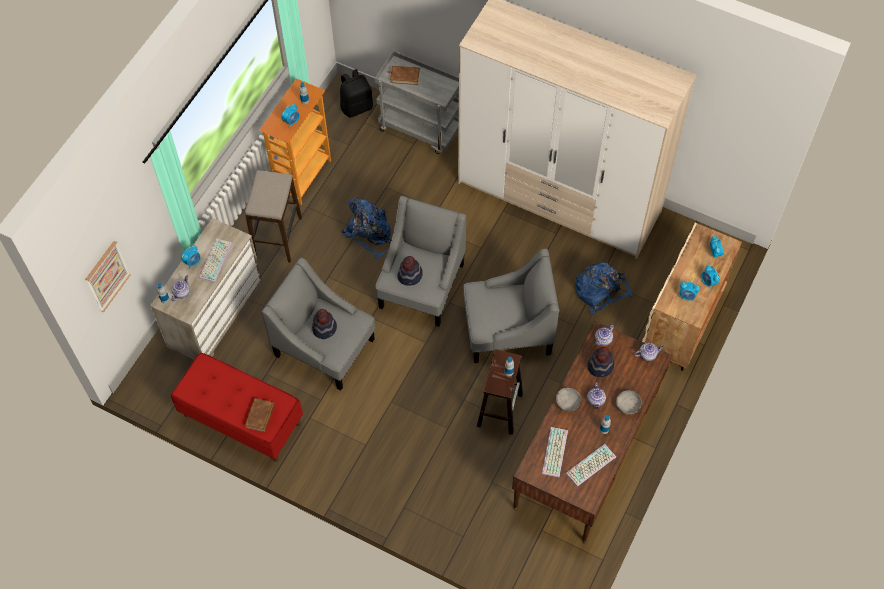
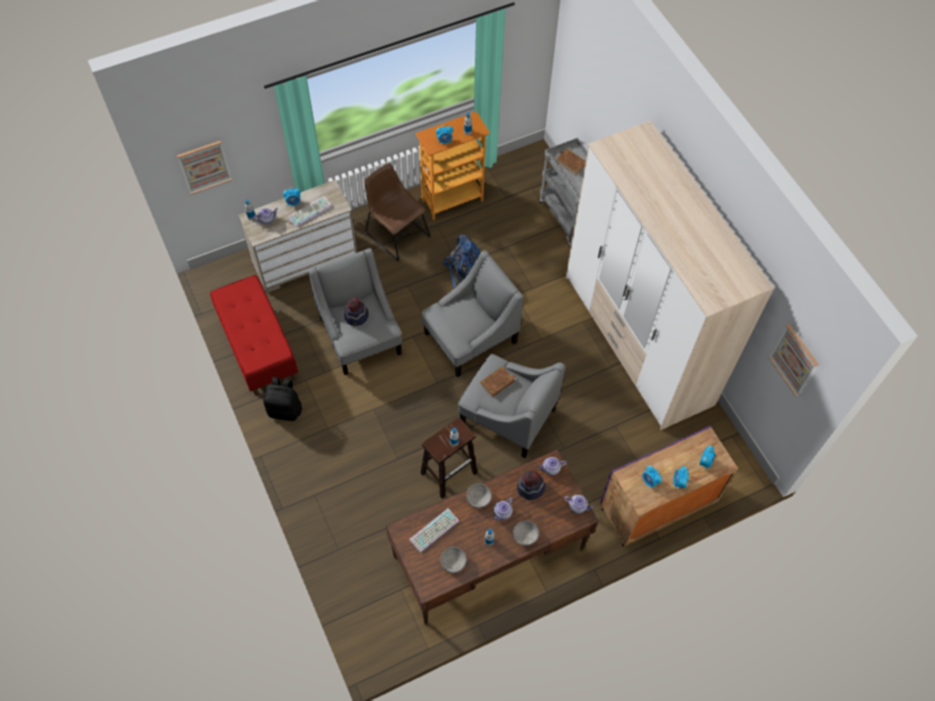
camera: 35 degrees right, 0 degrees up
(260, 416) = (255, 349): brown book -> brown book (497, 383)
(277, 237) = (396, 233): stool -> brown chair
(357, 106) = (536, 173): black backpack -> black backpack (285, 409)
(410, 276) = (453, 319): hat -> none
(591, 466) = (453, 562): keyboard -> grey bowl
(600, 291) = (608, 436): blue backpack -> none
(682, 321) = (657, 506): beige cabinet -> purple cabinet
(738, 124) = (794, 360): none -> picture

